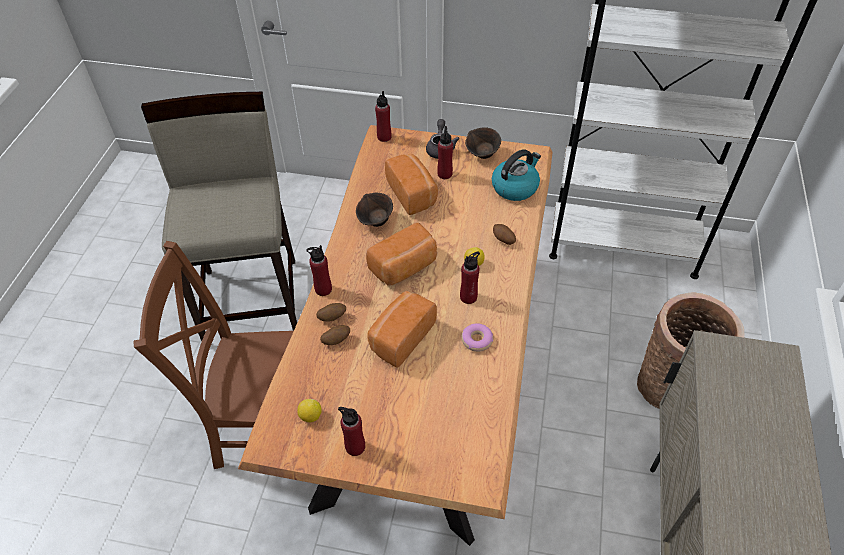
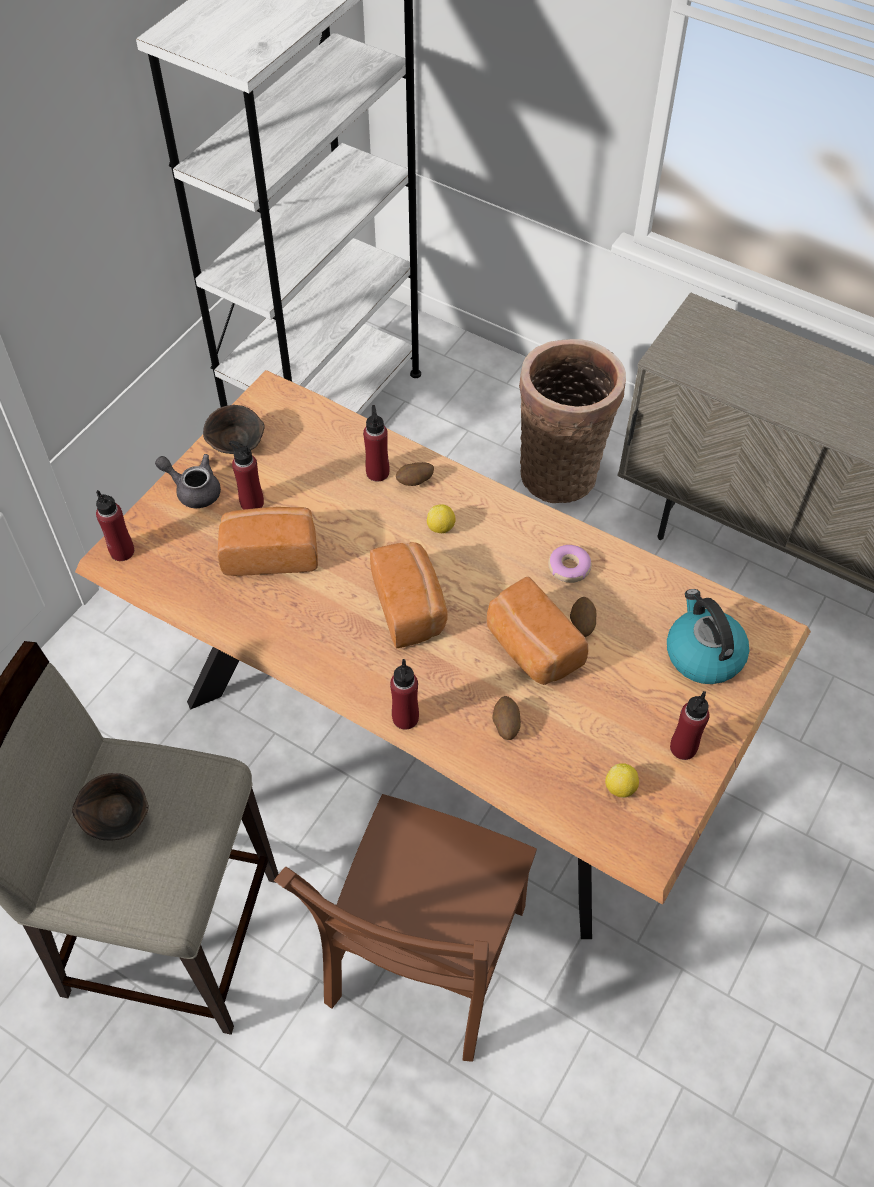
camera: 70 degrees left, 5 degrees up
(332, 317) = (463, 719): potato -> potato (582, 624)
(375, 221) = (302, 615): brown bowl -> brown bowl (118, 819)
(468, 297) = (496, 552): red bottle -> red bottle (377, 472)
(515, 187) = (324, 434): kettle -> kettle (702, 654)

